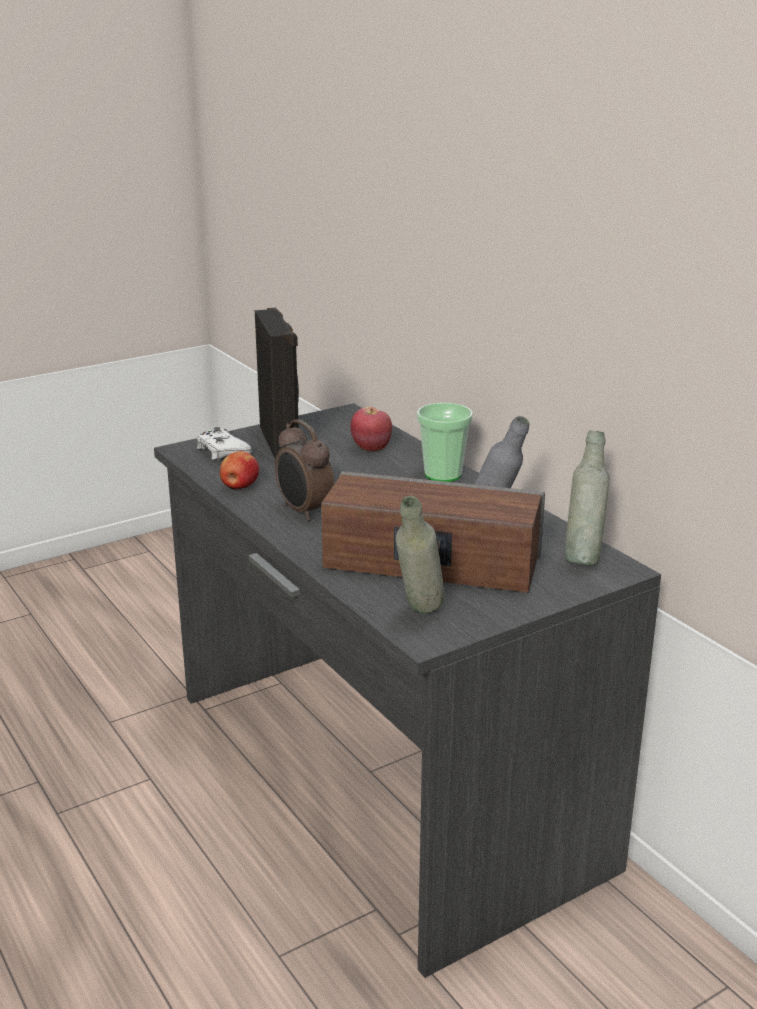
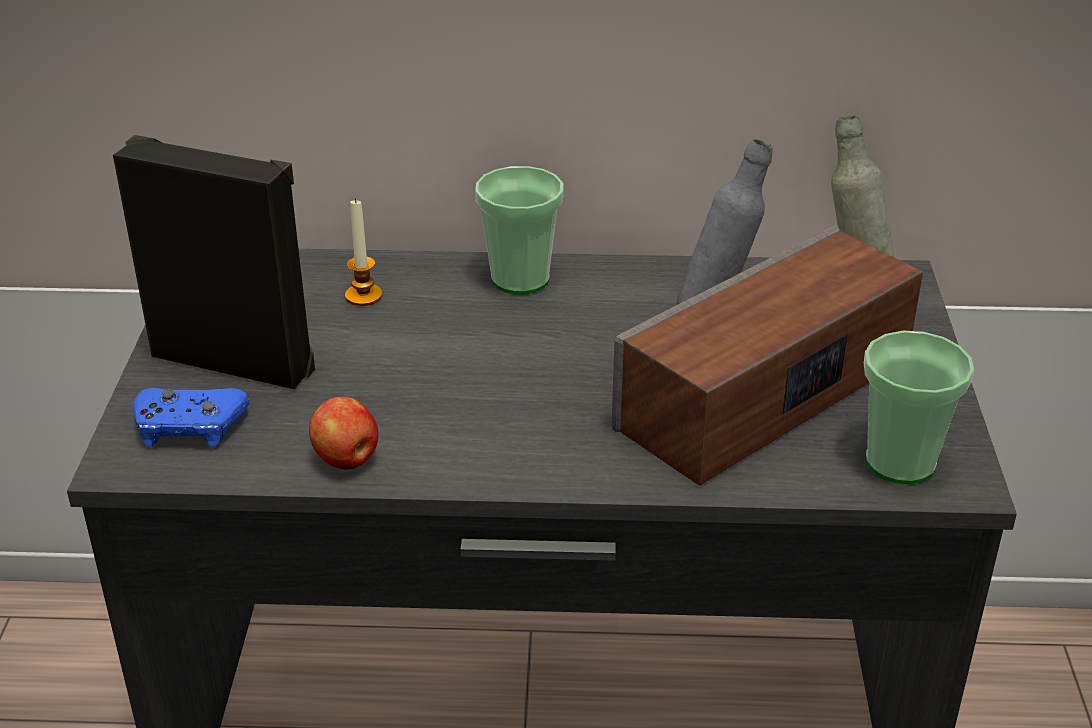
camera: 55 degrees left, 10 degrees up
(222, 451) = (189, 426): white game controller -> blue game controller
(304, 512) = (503, 433): alarm clock -> none
(371, 448) = (363, 296): apple -> candle
(419, 616) = (900, 462): grey bottle -> cup

